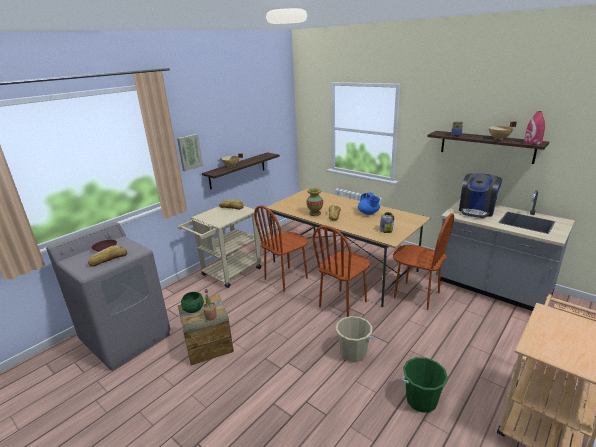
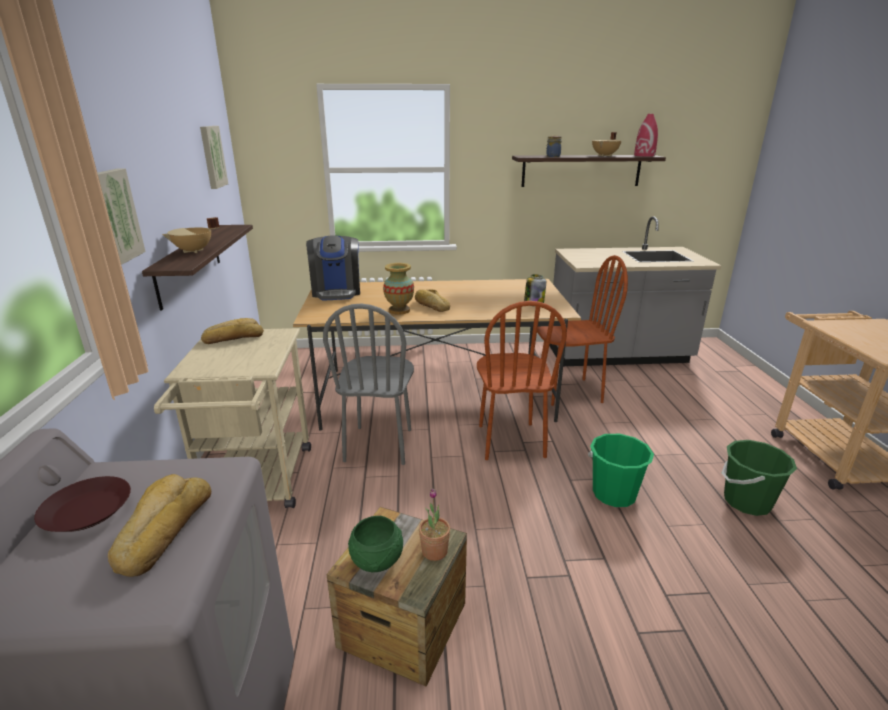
camera: 45 degrees left, 0 degrees up
(271, 120) = (212, 157): none -> picture
(286, 278) = (379, 445): brown chair -> grey chair
(353, 353) = (614, 494): beige bucket -> green bucket
(368, 213) = (471, 291): blue teapot -> none
(477, 210) = (596, 256): coffee machine -> coffee machine (336, 291)

